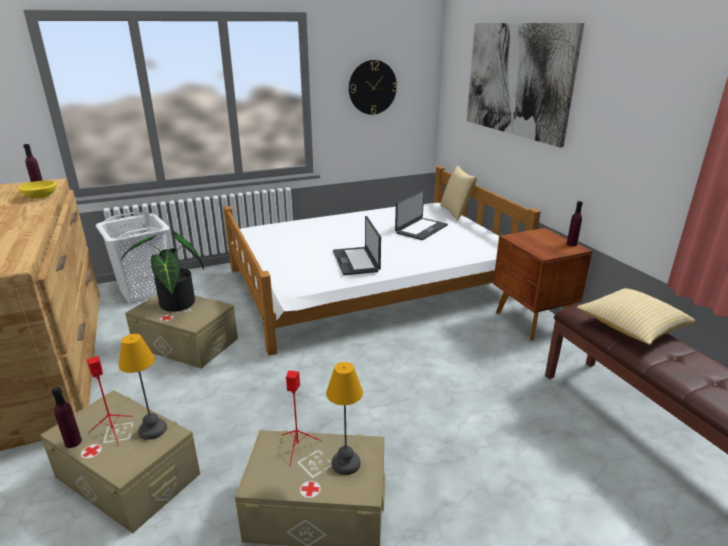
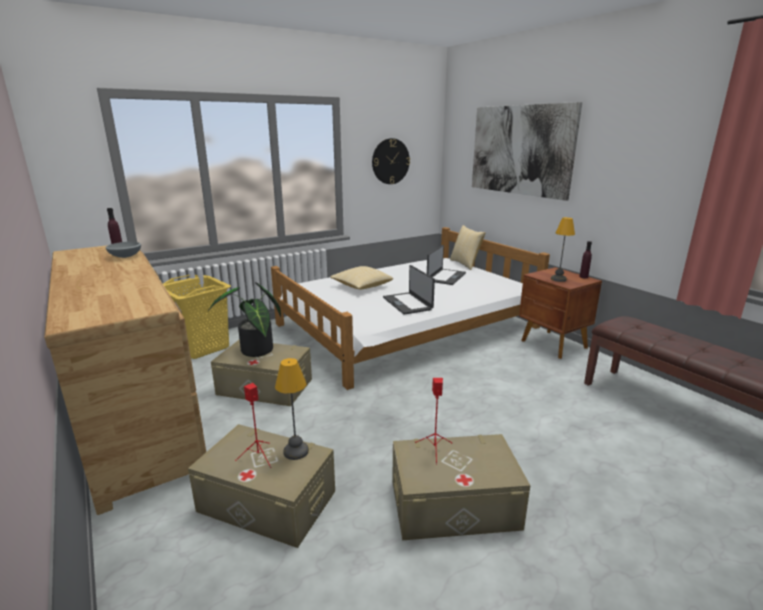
camera: 10 degrees left, 5 degrees down
(41, 197) = (126, 256): yellow bowl -> grey bowl
(73, 442) = (225, 470): purple bottle -> none
(146, 290) = (203, 347): white laundry basket -> yellow laundry basket
(345, 464) = (482, 457): table lamp -> table lamp (558, 279)
(630, 328) = (658, 333): pillow -> pillow (361, 286)

